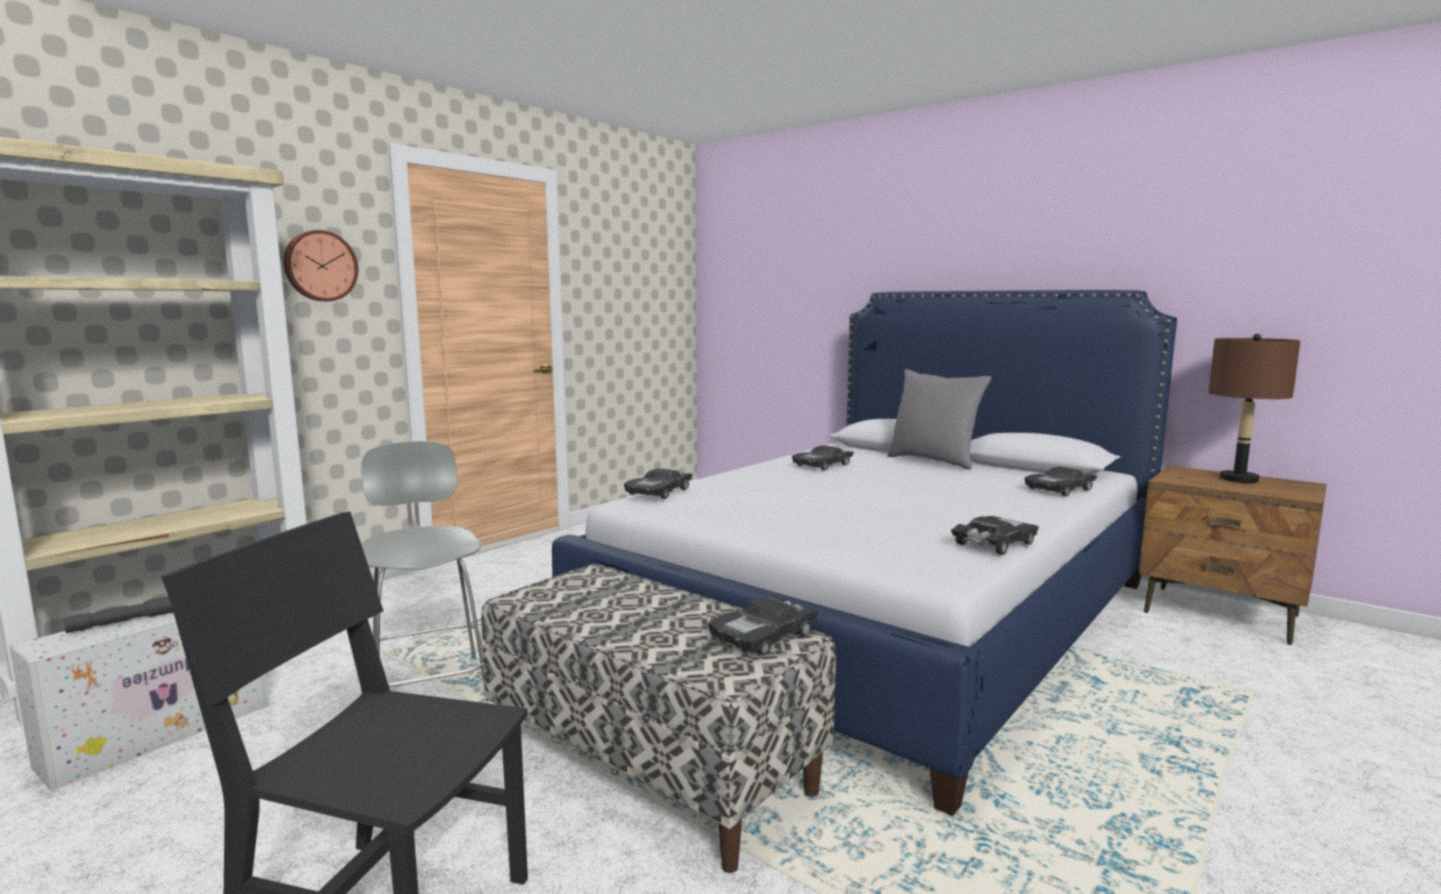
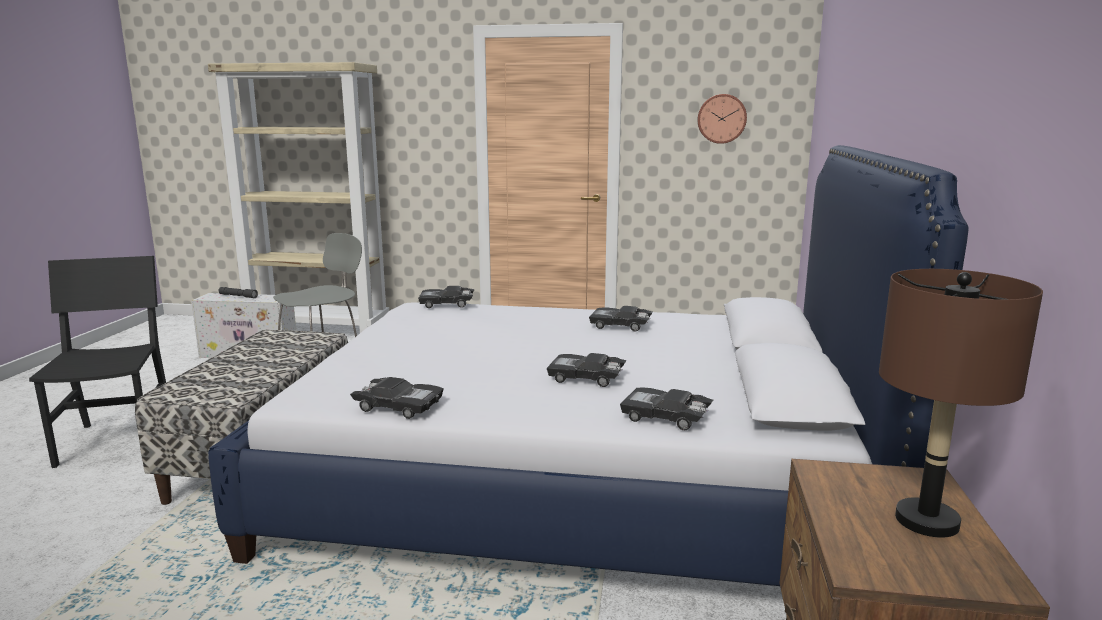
camera: 60 degrees right, 5 degrees up
(320, 266) = (422, 115): wall clock -> wall clock (721, 118)
(764, 636) = (232, 390): black toy car -> black toy car (586, 377)
(934, 461) = (723, 356): grey pillow -> none

